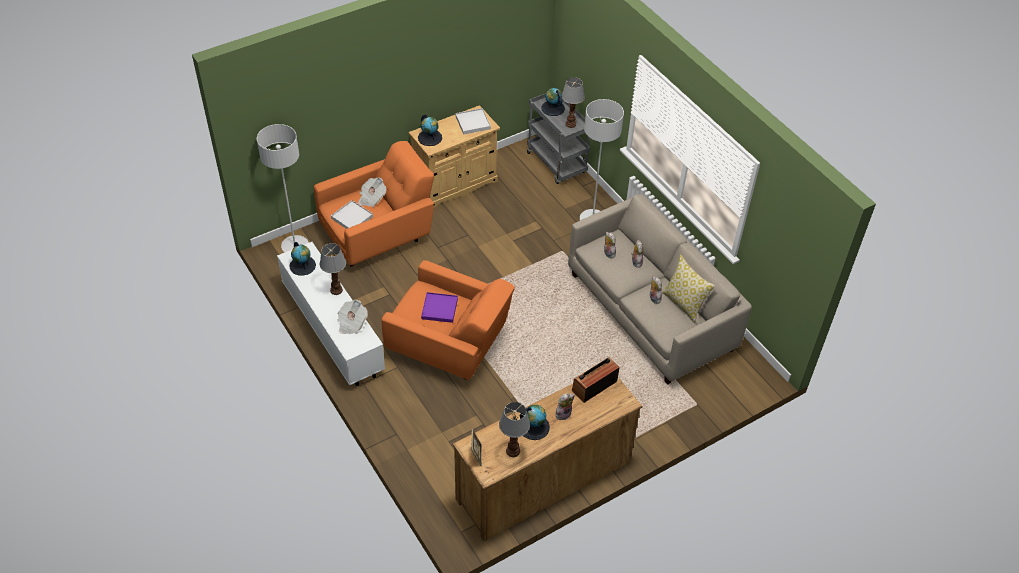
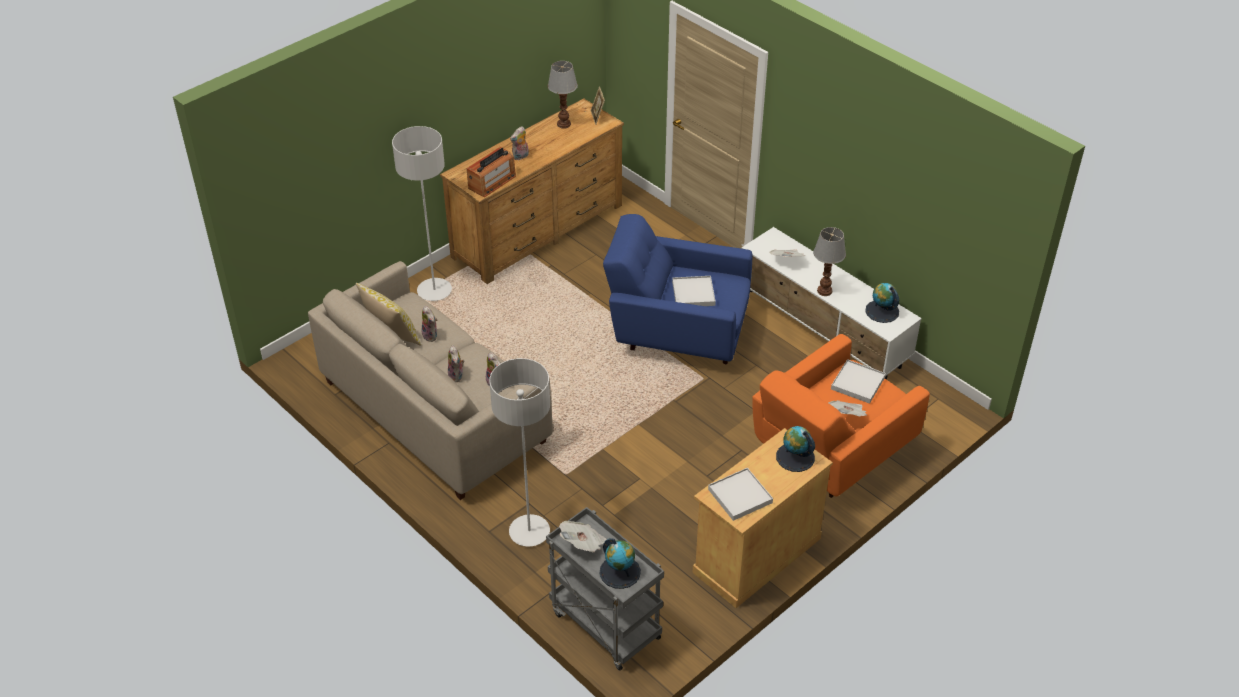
camera: 170 degrees right, 5 degrees down
(295, 246) = (933, 419): grey floor lamp -> grey floor lamp (434, 291)
(439, 308) = (693, 293): purple tray -> white tray
(450, 347) = (677, 332): orange armchair -> blue armchair
(534, 427) = (547, 143): globe -> none
(570, 124) = (583, 544): table lamp -> newspaper

